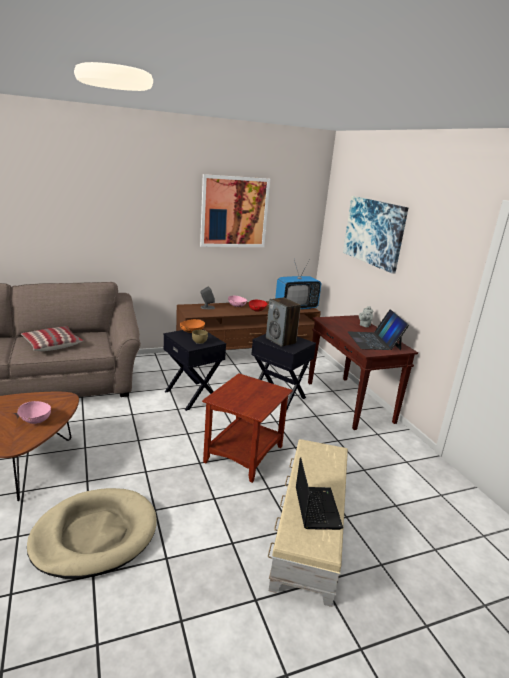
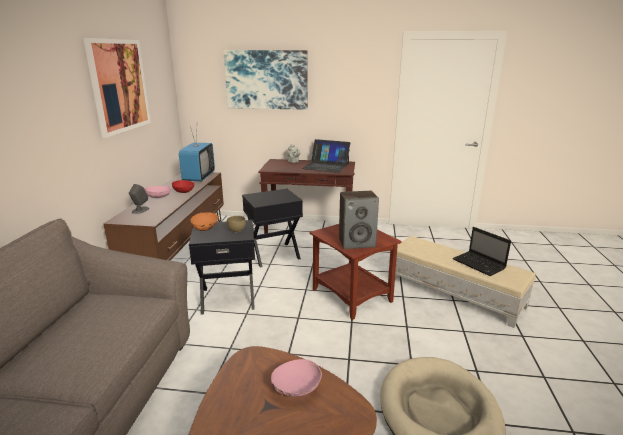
camera: 60 degrees left, 0 degrees up
(52, 344) = (82, 343): pillow -> none
(281, 340) = (270, 198): speaker -> speaker (357, 243)
(316, 507) = (479, 264): laptop -> laptop turned 150 degrees counterclockwise

